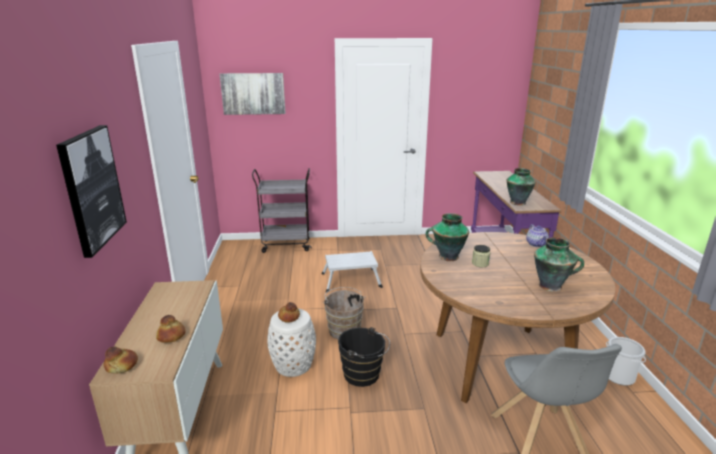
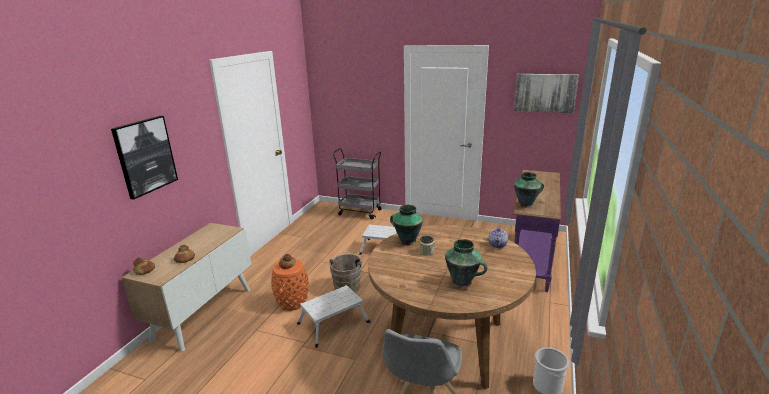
camera: 25 degrees right, 0 degrees up
(253, 93) = (342, 89): picture -> picture (545, 92)
(293, 365) = (292, 302): white stool -> orange stool
(364, 375) = (333, 323): black bucket -> white step ladder

